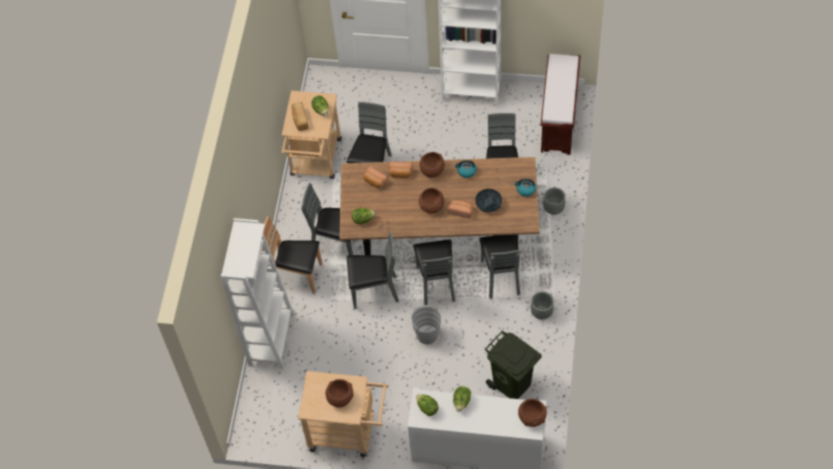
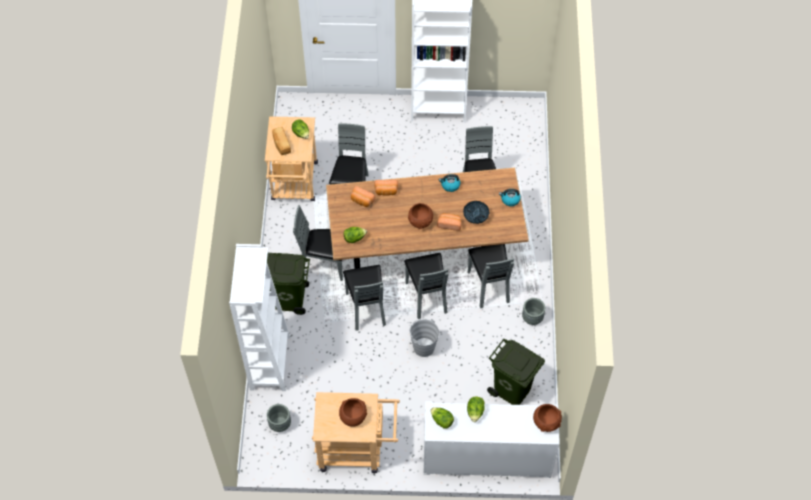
camera: 10 degrees left, 0 degrees up
(297, 276) = (289, 298): brown chair -> green trash can
(374, 291) = (366, 308): grey chair -> grey chair turned 90 degrees clockwise
(432, 170) = (416, 186): brown bowl -> none
(553, 208) = (531, 217): grey planter -> grey planter (280, 424)
(559, 121) = (526, 133): brown bench -> none

